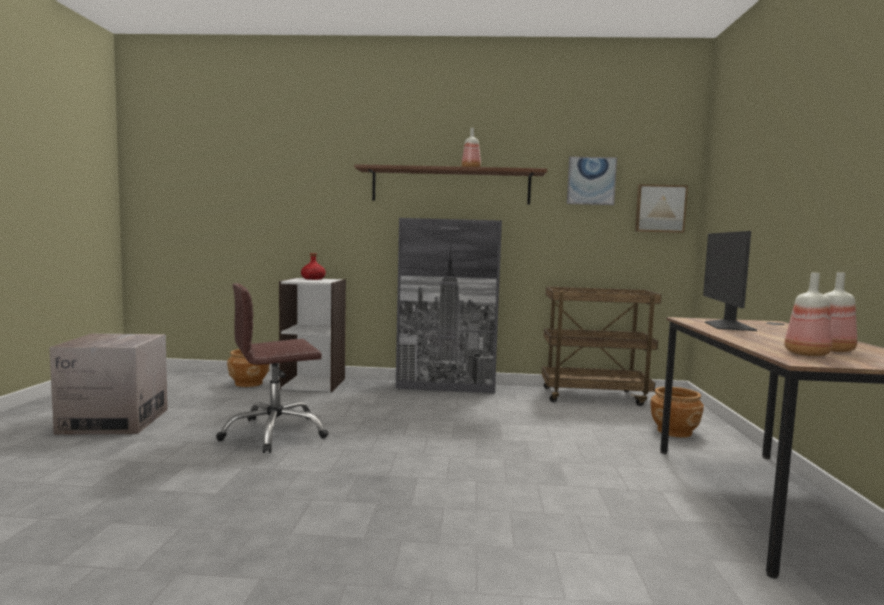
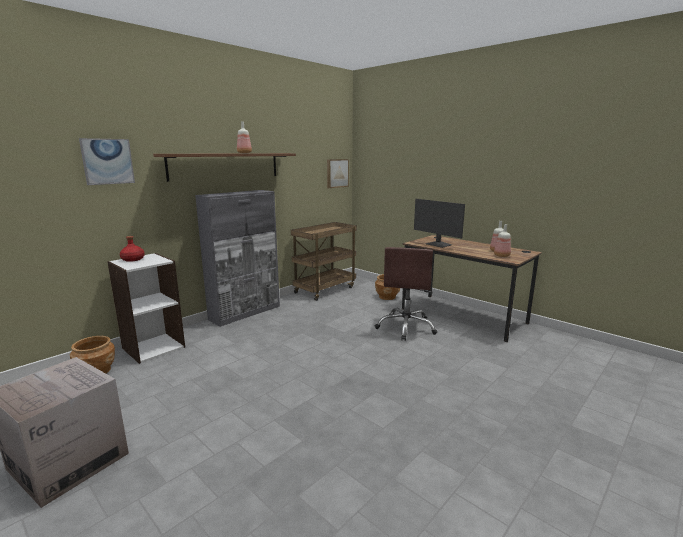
camera: 50 degrees left, 10 degrees up
(275, 433) = (231, 392): brown office chair -> brown office chair (406, 327)
(591, 181) = (305, 158): picture -> picture (107, 161)

